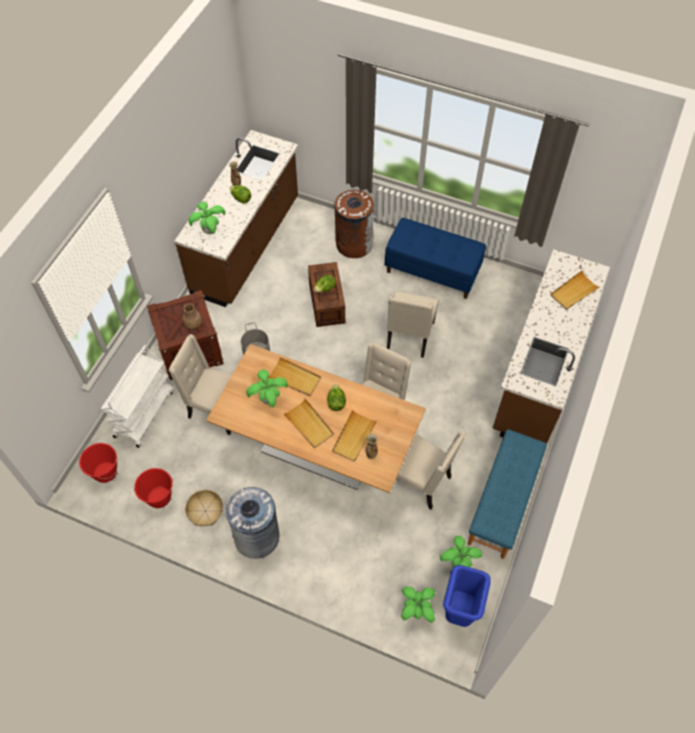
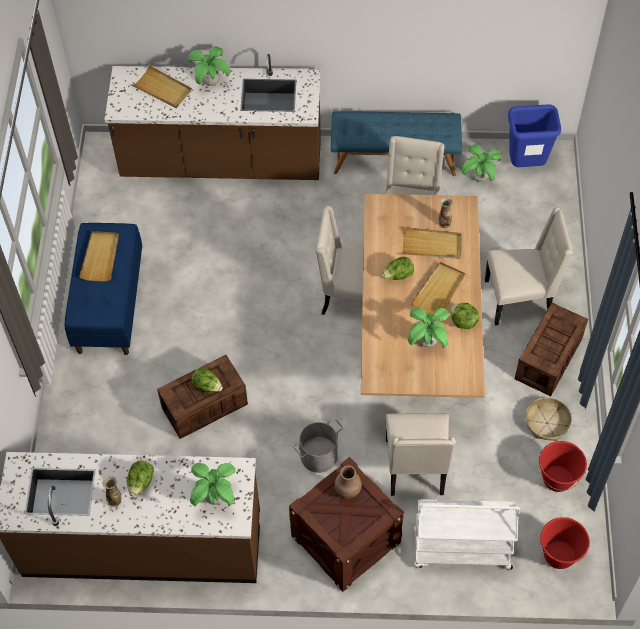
camera: 110 degrees left, 0 degrees up
(257, 537) = (548, 360): grey trash can -> crate
(274, 430) = (463, 322): none -> lettuce
(294, 378) = (386, 327): beige tray -> beige tray (100, 257)
(354, 244) = (92, 409): brown trash can -> none
(409, 337) = (222, 299): beige chair -> beige chair (520, 299)
(416, 611) = (545, 197): potted plant -> potted plant (211, 82)

